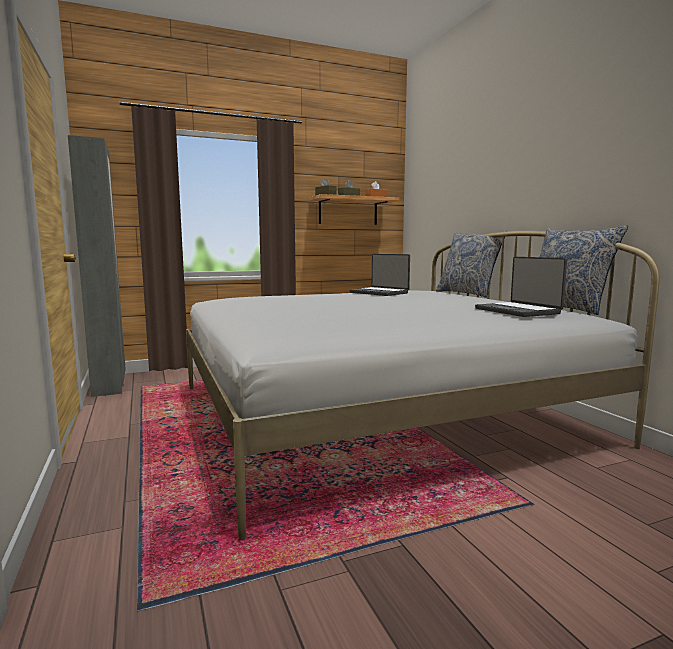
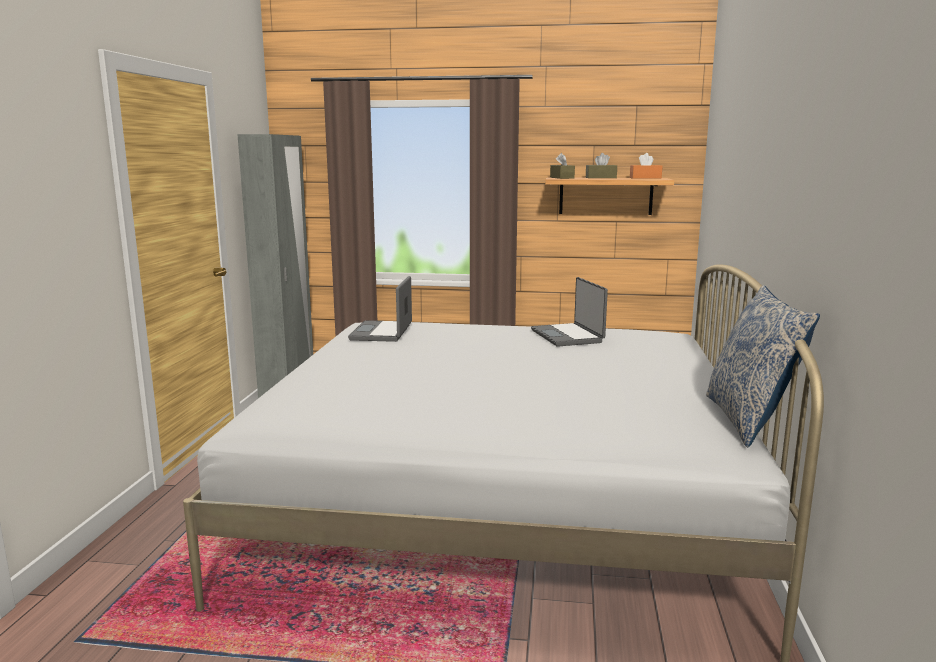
camera: 30 degrees right, 5 degrees up
(467, 294) = (704, 352): pillow -> none
(518, 311) = (629, 418): laptop -> laptop (383, 332)

